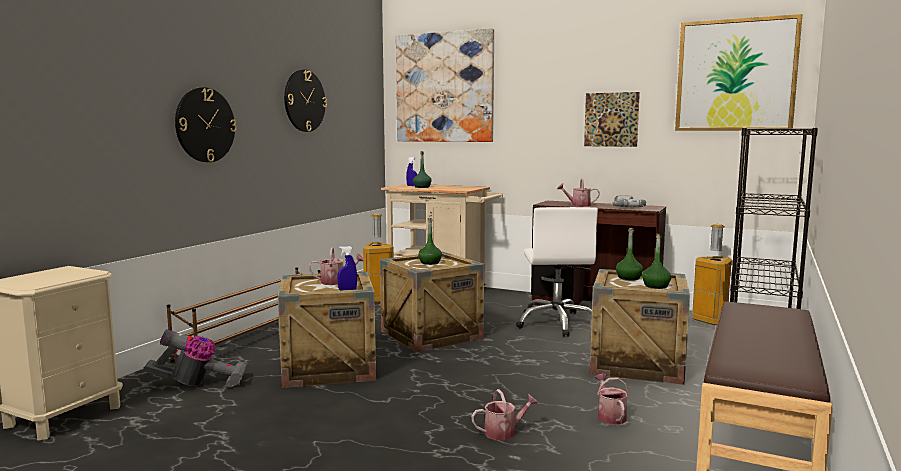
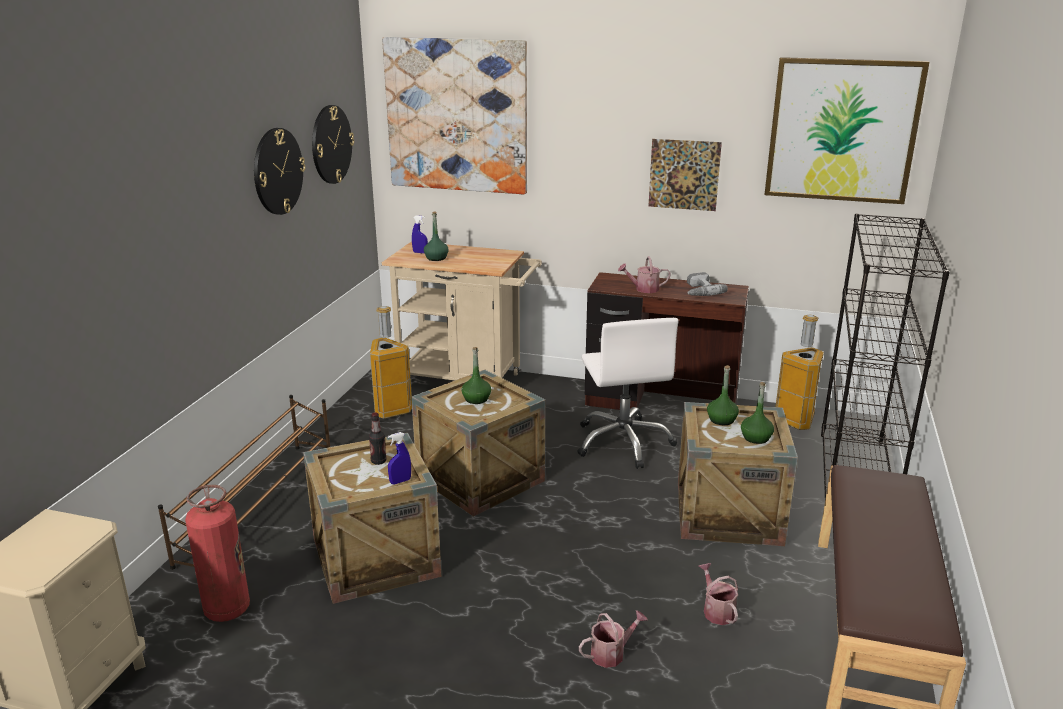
camera: 10 degrees left, 15 degrees up
(199, 384) = (227, 609): vacuum cleaner -> fire extinguisher
(205, 125) = (168, 258): wall clock -> wall clock (331, 144)
(336, 282) = (378, 461): watering can -> bottle

